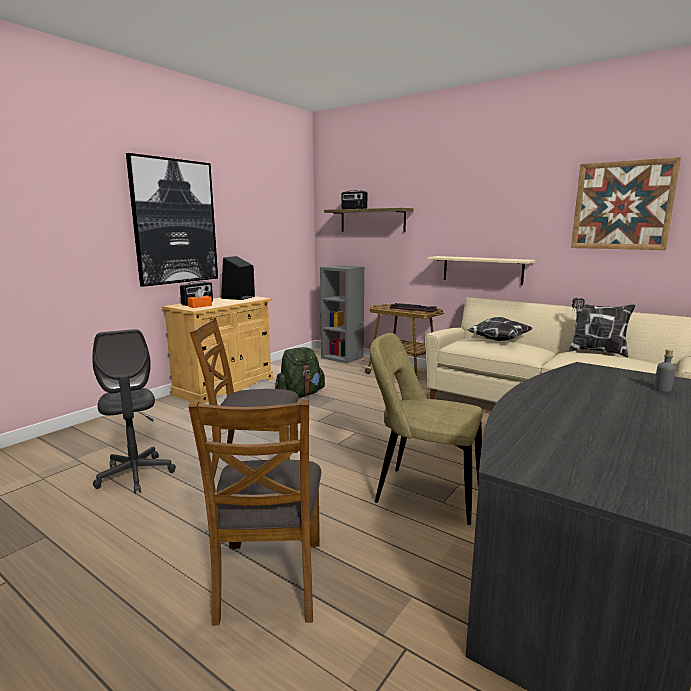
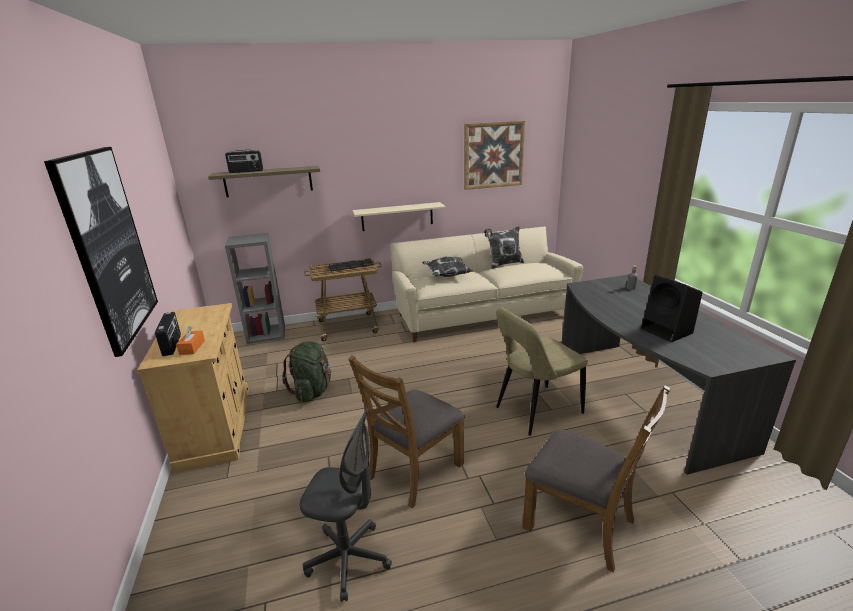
camera: 50 degrees left, 10 degrees up
(238, 297) = (189, 316): black speaker -> black speaker (668, 331)

